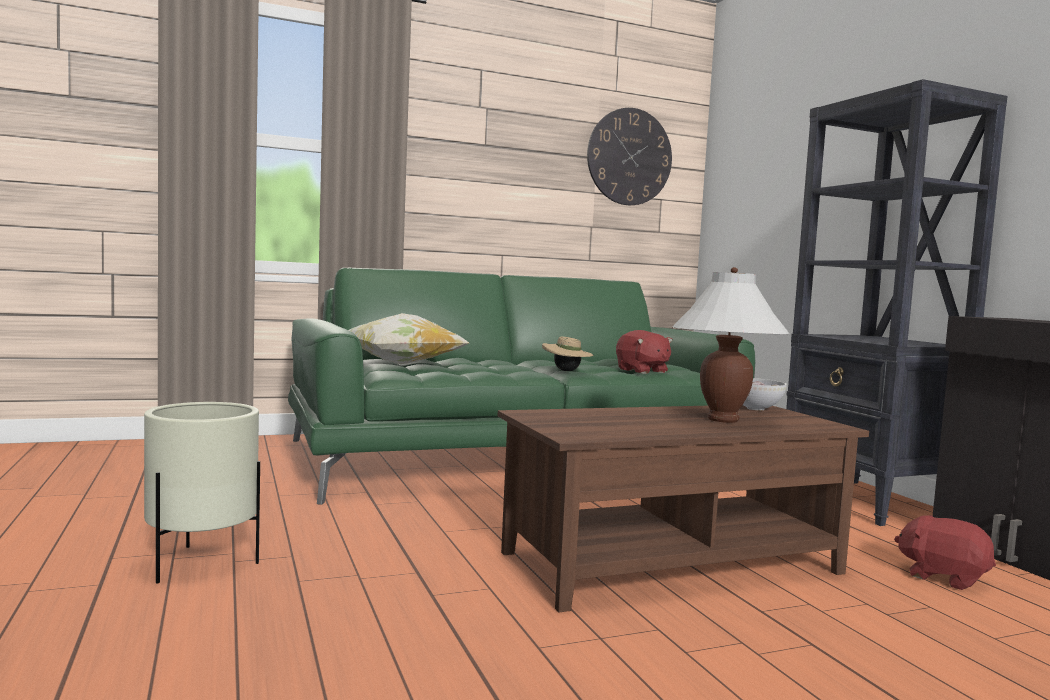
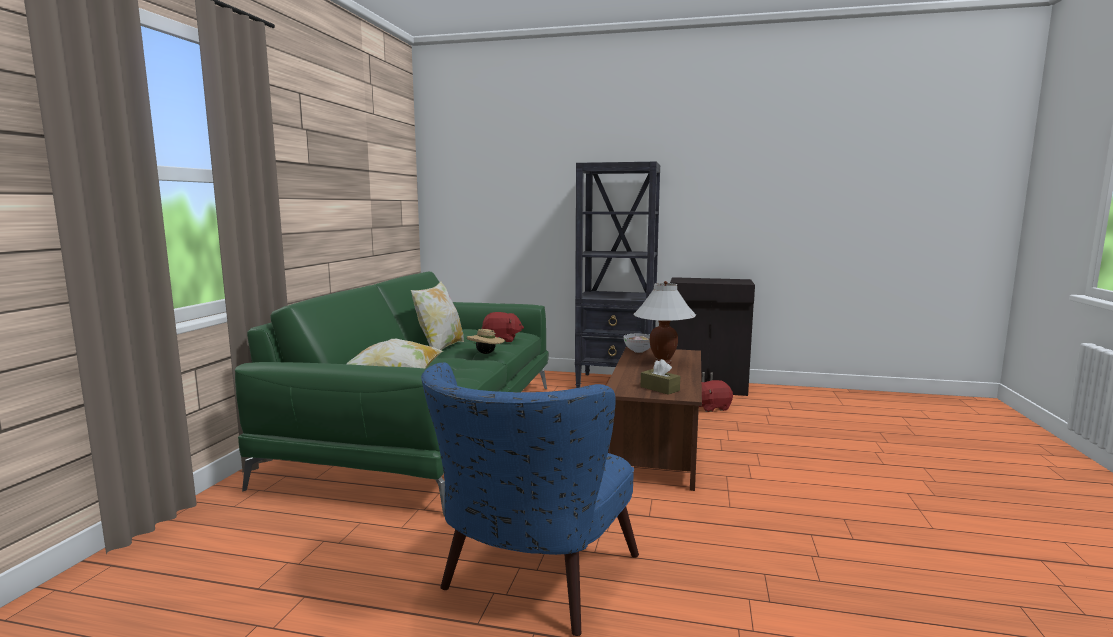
camera: 55 degrees left, 5 degrees up
(201, 563) = (530, 583): beige planter -> blue armchair
(553, 363) = (440, 348): none -> pillow
(580, 425) = (659, 388): none -> brown tissue box
(629, 157) = (385, 168): wall clock -> none

